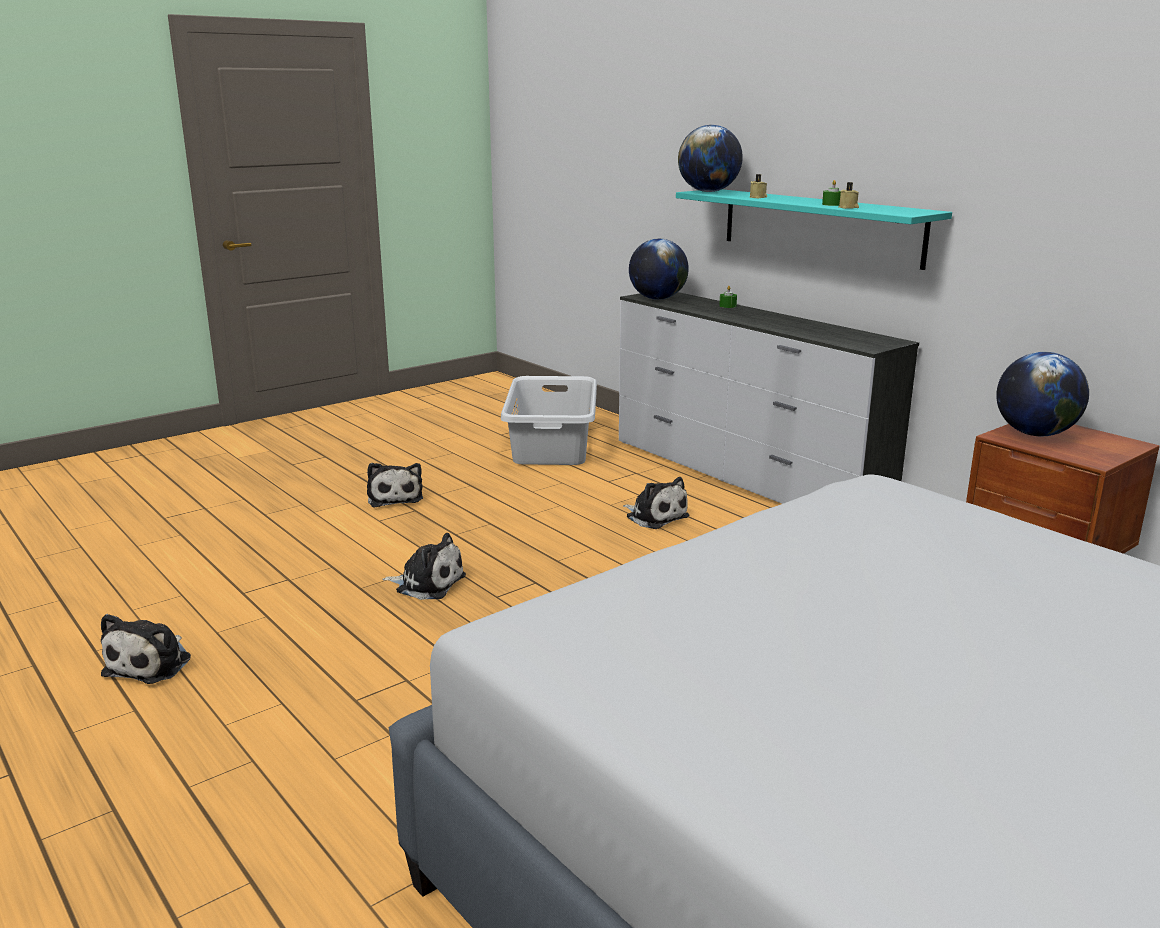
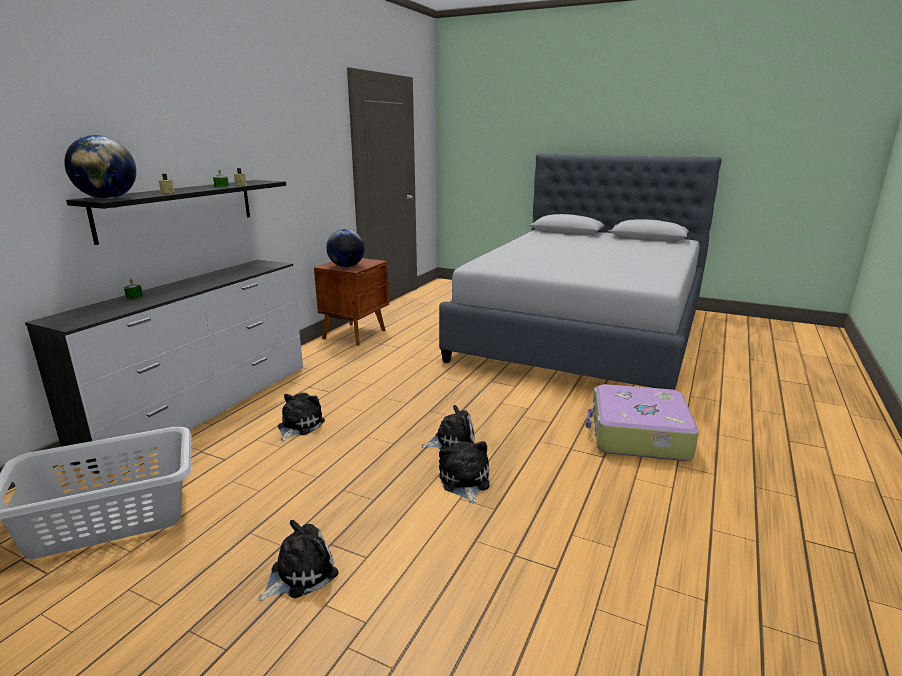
camera: 115 degrees left, 0 degrees up
(151, 664) = (677, 554): plush toy -> plush toy (452, 442)
(364, 766) = (638, 435): none -> suitcase
(657, 299) = (90, 317): globe -> none
(820, 226) = (178, 208): turquoise shelf -> black shelf

